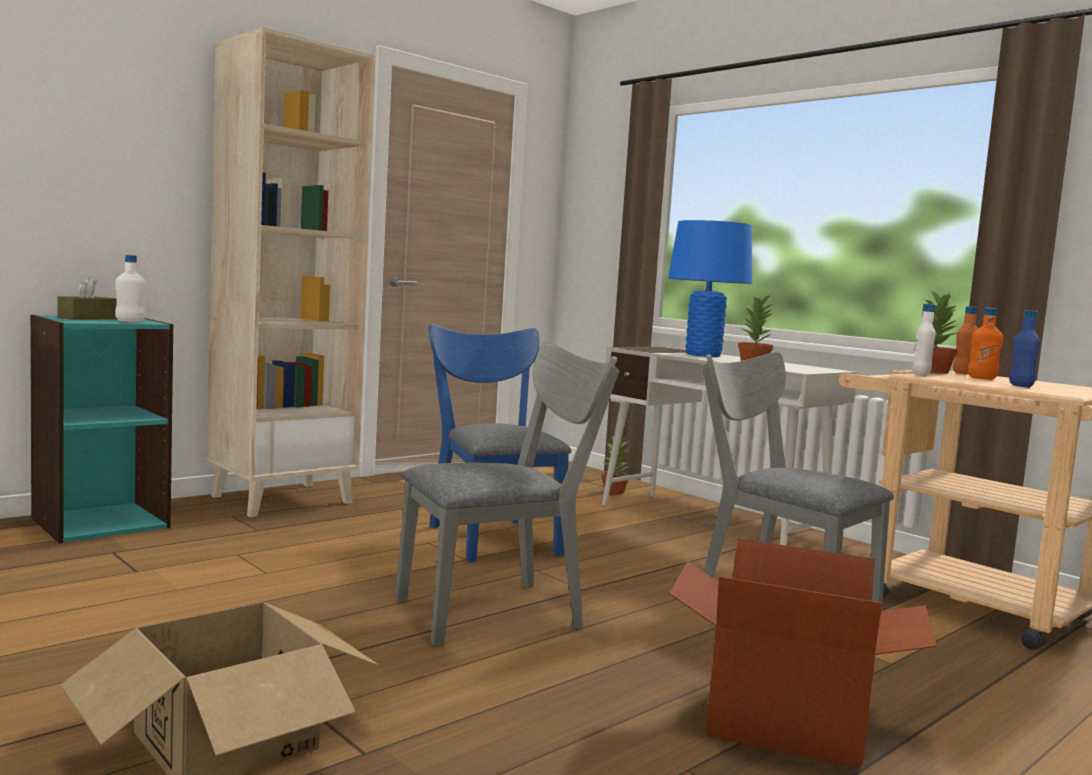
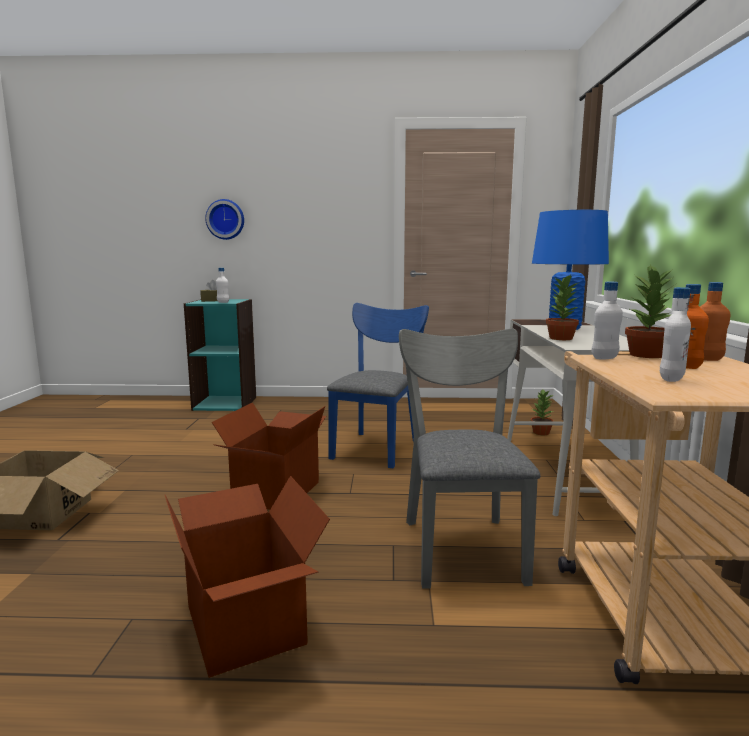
camera: 45 degrees right, 5 degrees up
(87, 161) = (226, 219): none -> wall clock
(282, 499) = (323, 404): beige bookcase -> none
(501, 611) = (275, 492): grey chair -> cardboard box
(1020, 386) = (671, 379): blue bottle -> white bottle

